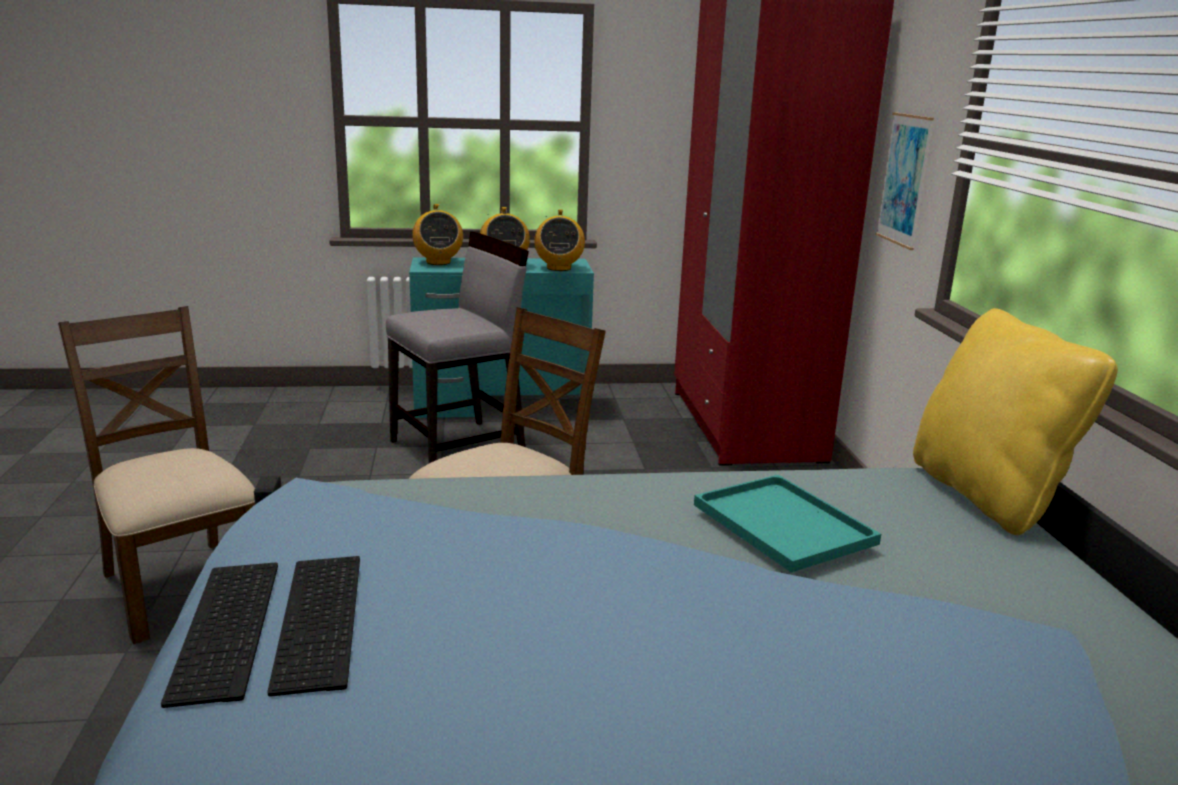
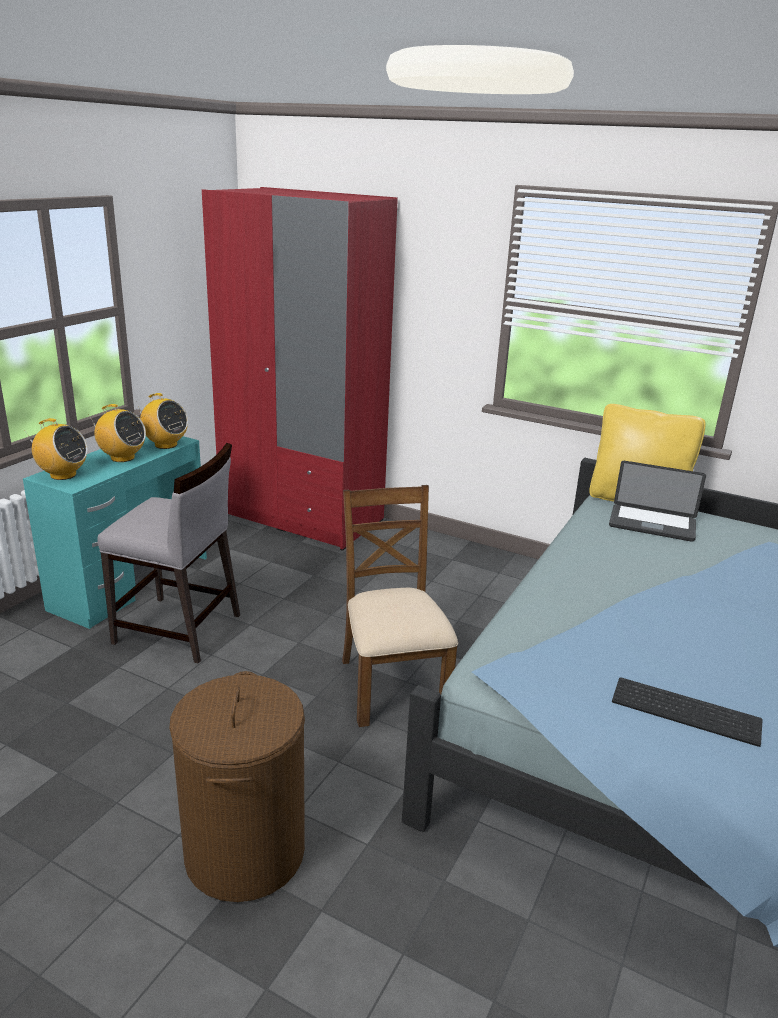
camera: 55 degrees left, 5 degrees up
(180, 586) = (244, 852): brown chair -> brown laundry basket
(231, 629) = (683, 744): keyboard -> none
(459, 447) = (178, 629): grey chair -> grey chair turned 105 degrees clockwise
(779, 523) = (646, 553): turquoise tray -> none
(904, 180) = (435, 325): picture -> none
(913, 519) = (652, 524): none -> laptop

